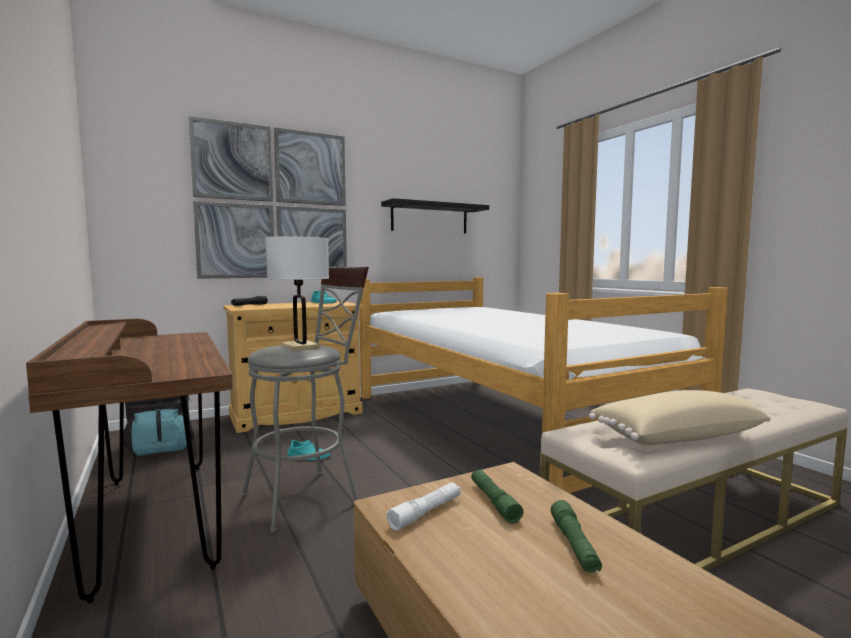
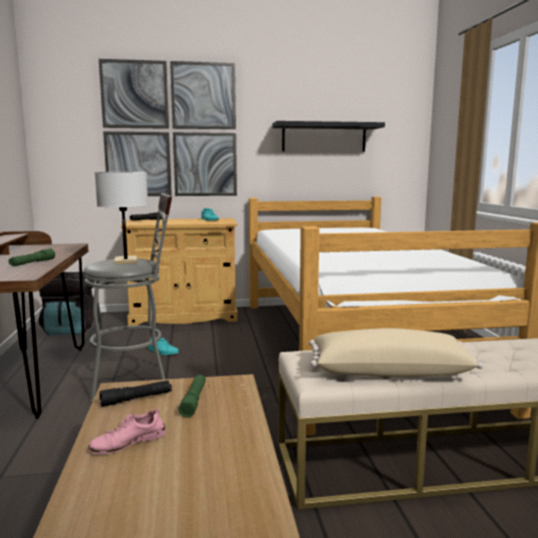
camera: 20 degrees right, 5 degrees up
(426, 512) = (136, 399): white flashlight -> black flashlight
(489, 569) = (128, 442): none -> pink shoe
(574, 545) = (208, 439): green flashlight -> green flashlight (33, 263)

